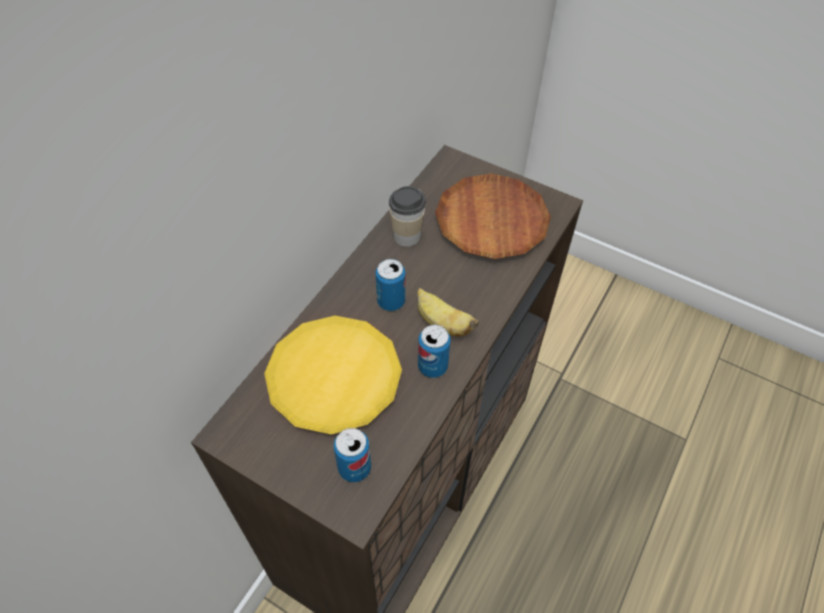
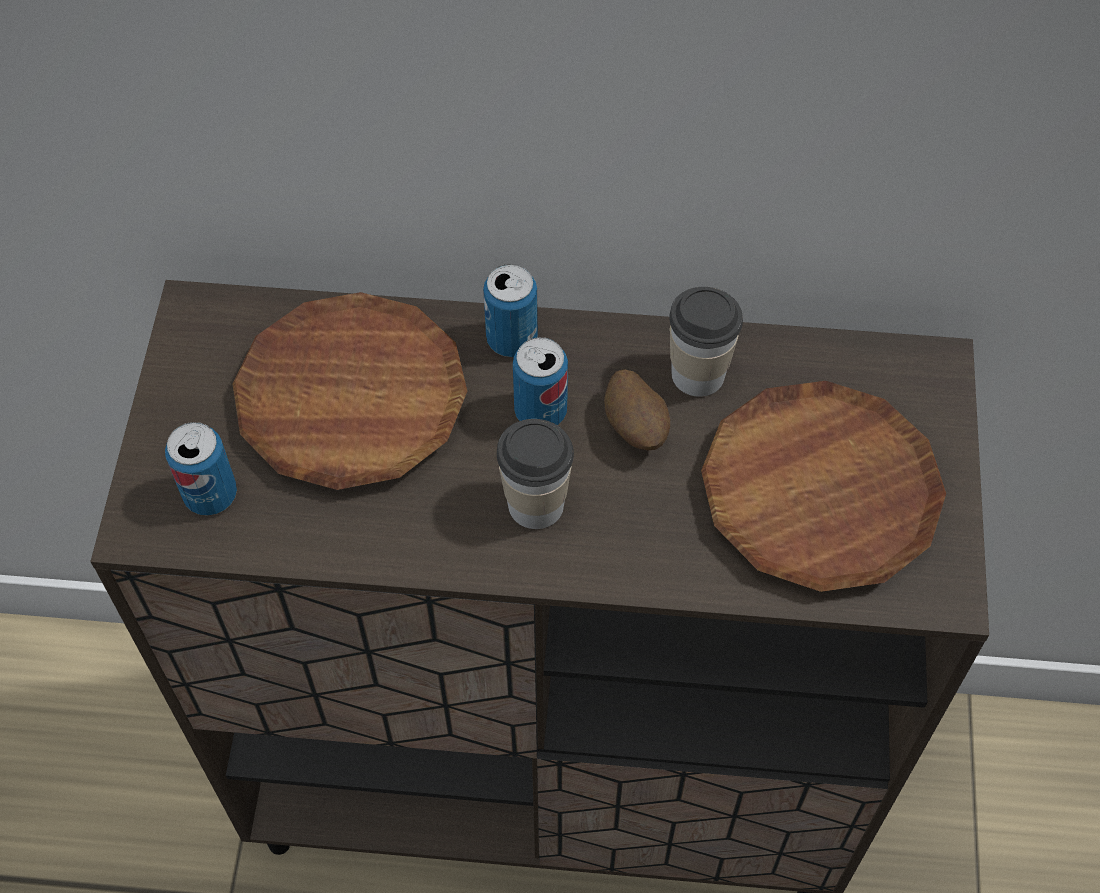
camera: 65 degrees right, 5 degrees up
(334, 378) = (352, 399): yellow plate -> brown plate
(421, 269) = (636, 427): none -> potato
(432, 366) = (441, 525): can -> can (512, 339)
(442, 323) = (536, 505): banana -> cup

